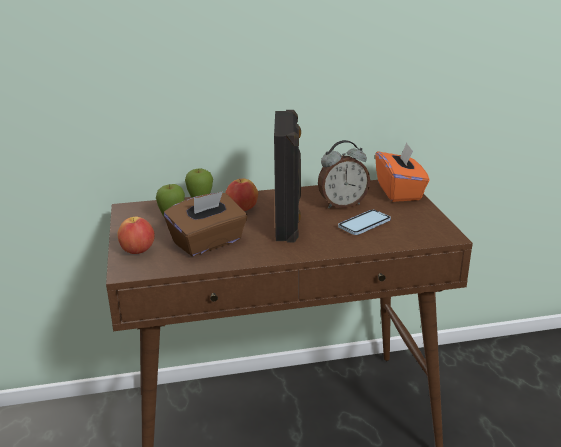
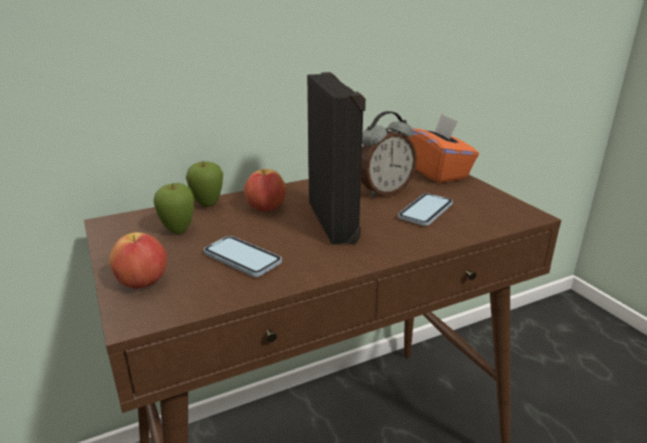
camera: 15 degrees left, 0 degrees up
(208, 243) = (242, 258): brown tissue box -> phone

